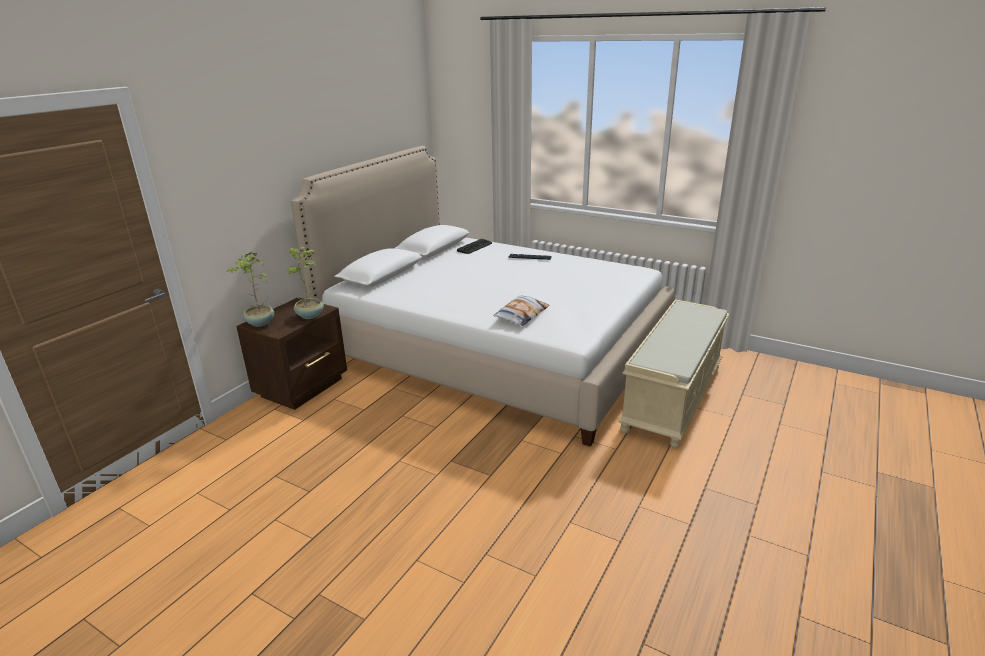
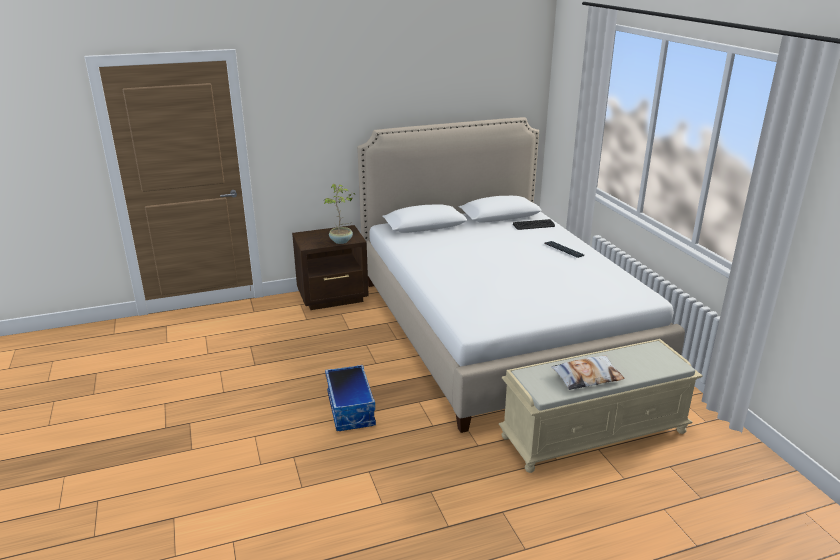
camera: 40 degrees right, 0 degrees up
(260, 323) = (306, 235): potted plant -> none
(474, 478) = (351, 409): none -> storage box
(521, 314) = (467, 294): pillow -> pillow (587, 377)

